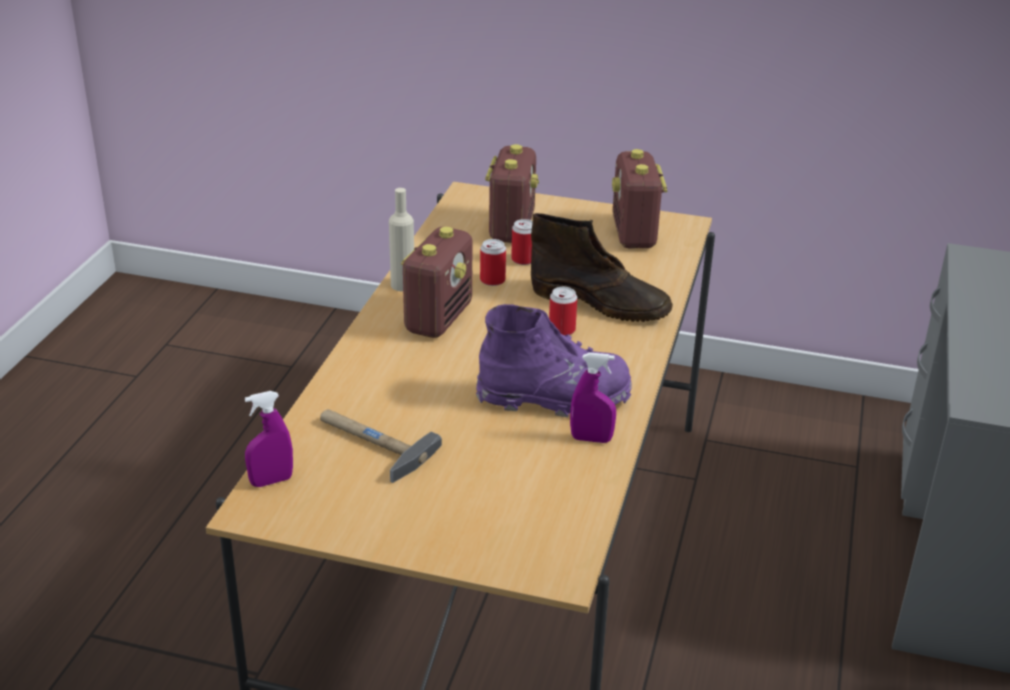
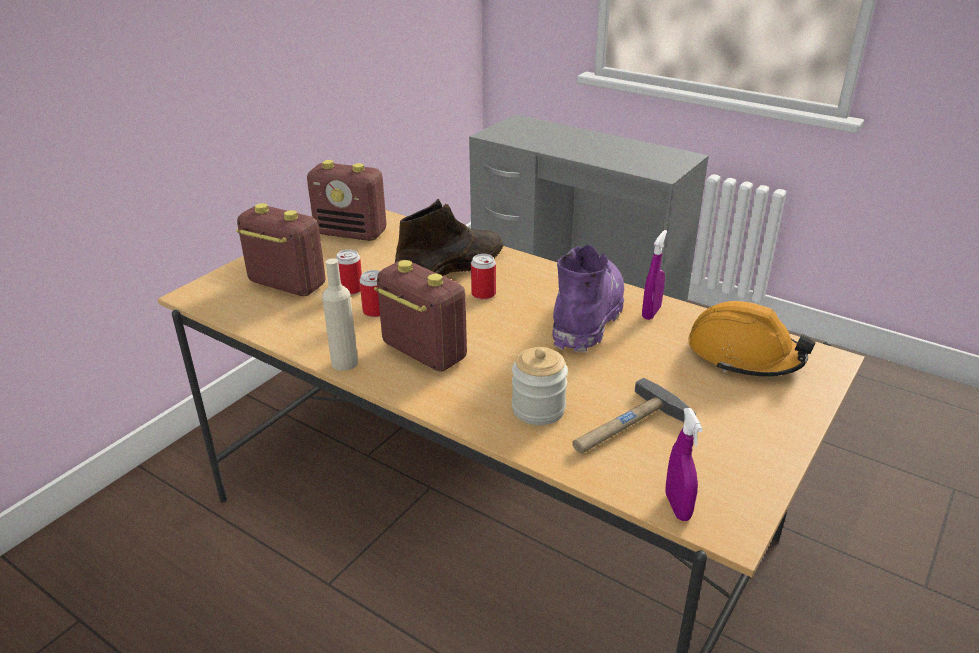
camera: 70 degrees left, 0 degrees up
(379, 392) = (538, 409): none -> jar
(537, 510) = (744, 355): none -> orange hard hat

